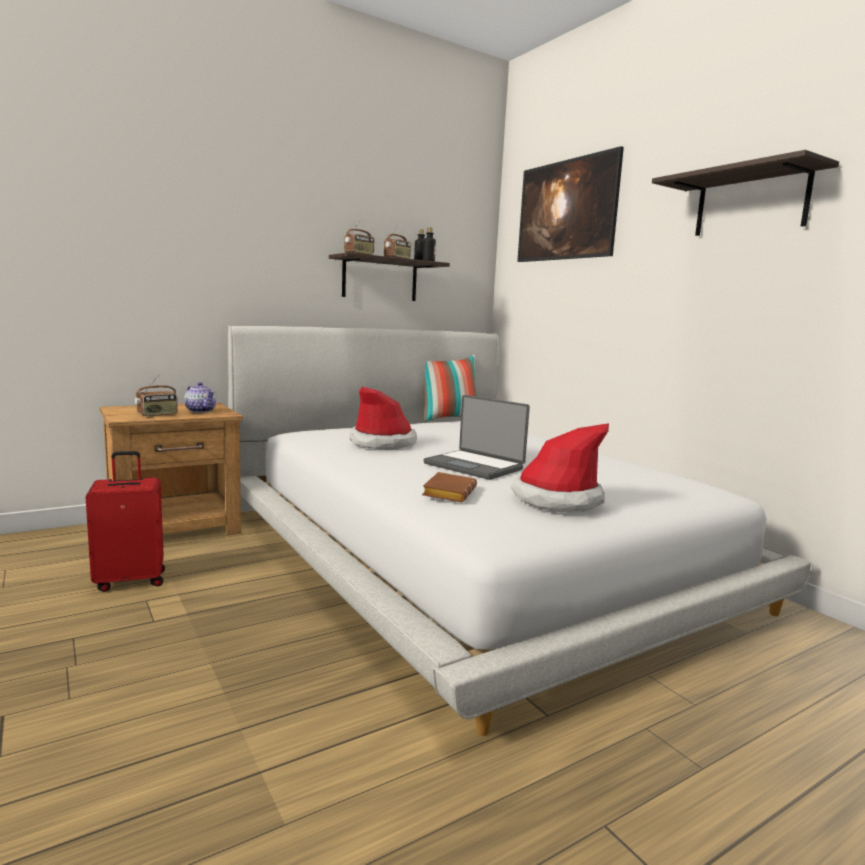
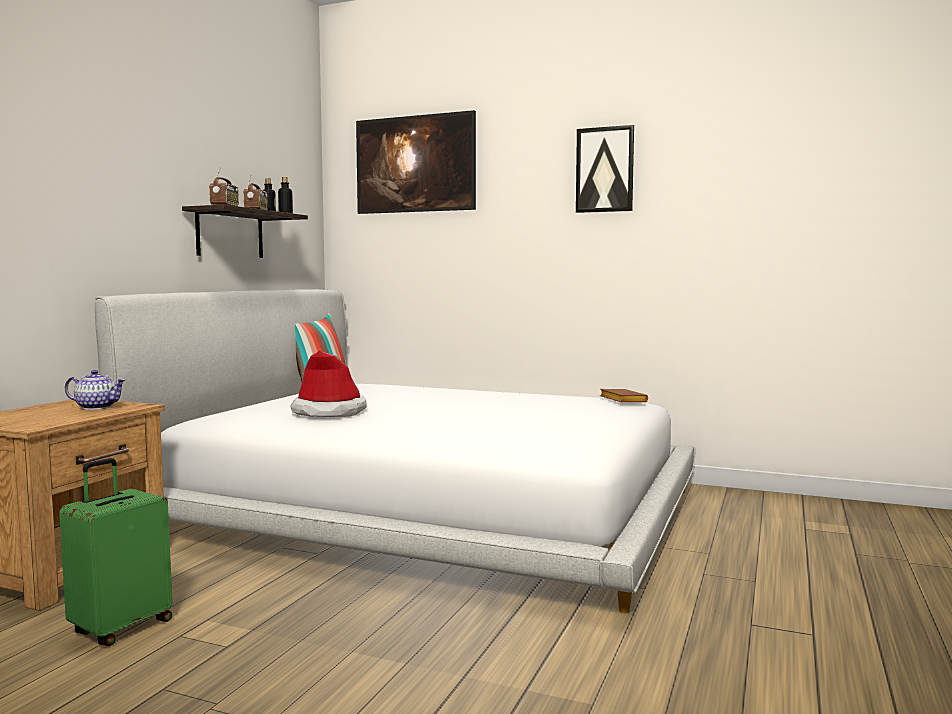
camera: 35 degrees left, 5 degrees down
(131, 580) = (121, 627): red suitcase -> green suitcase
(157, 415) = (60, 418): radio -> none
(448, 492) = (487, 434): brown book -> brown book (621, 400)
(475, 466) = (455, 414): laptop -> none
(556, 499) = (567, 423): hat -> none
(750, 203) = (605, 170): shelf -> picture

